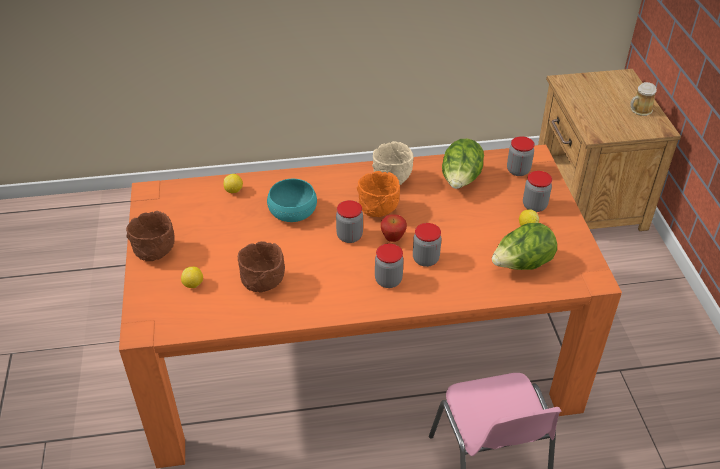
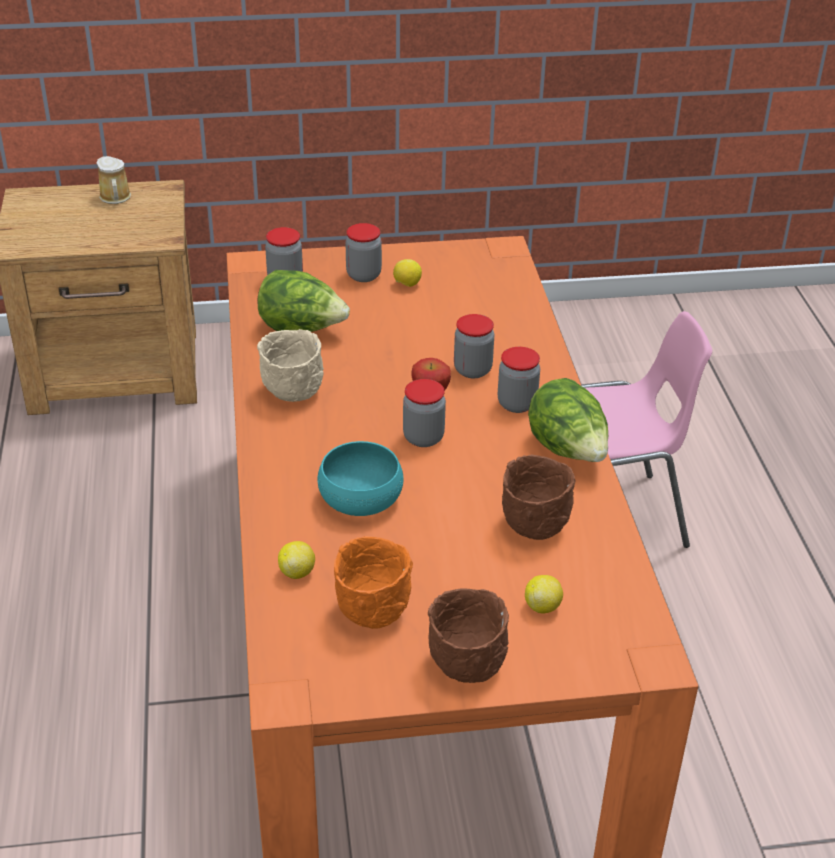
camera: 90 degrees left, 5 degrees down
(378, 211) = (367, 408): orange bowl -> orange bowl (374, 611)
(522, 265) = (481, 296): lettuce -> lettuce (568, 450)

